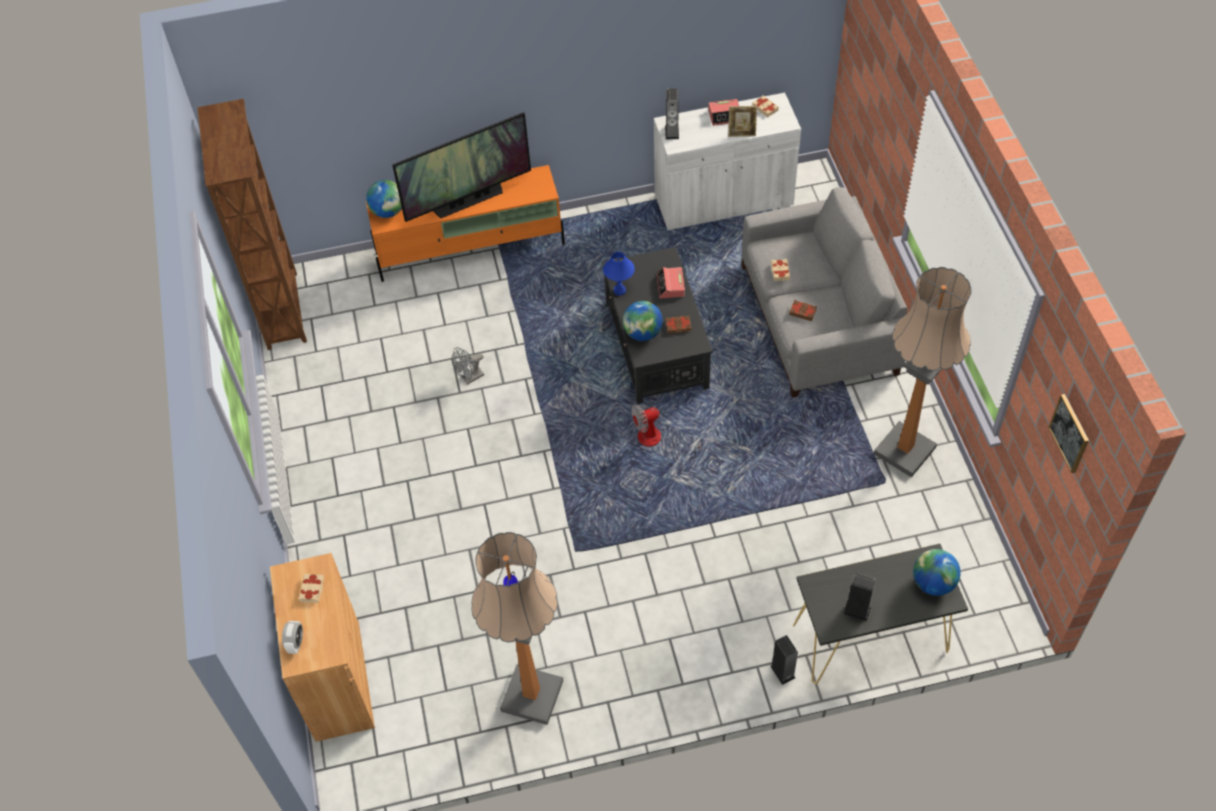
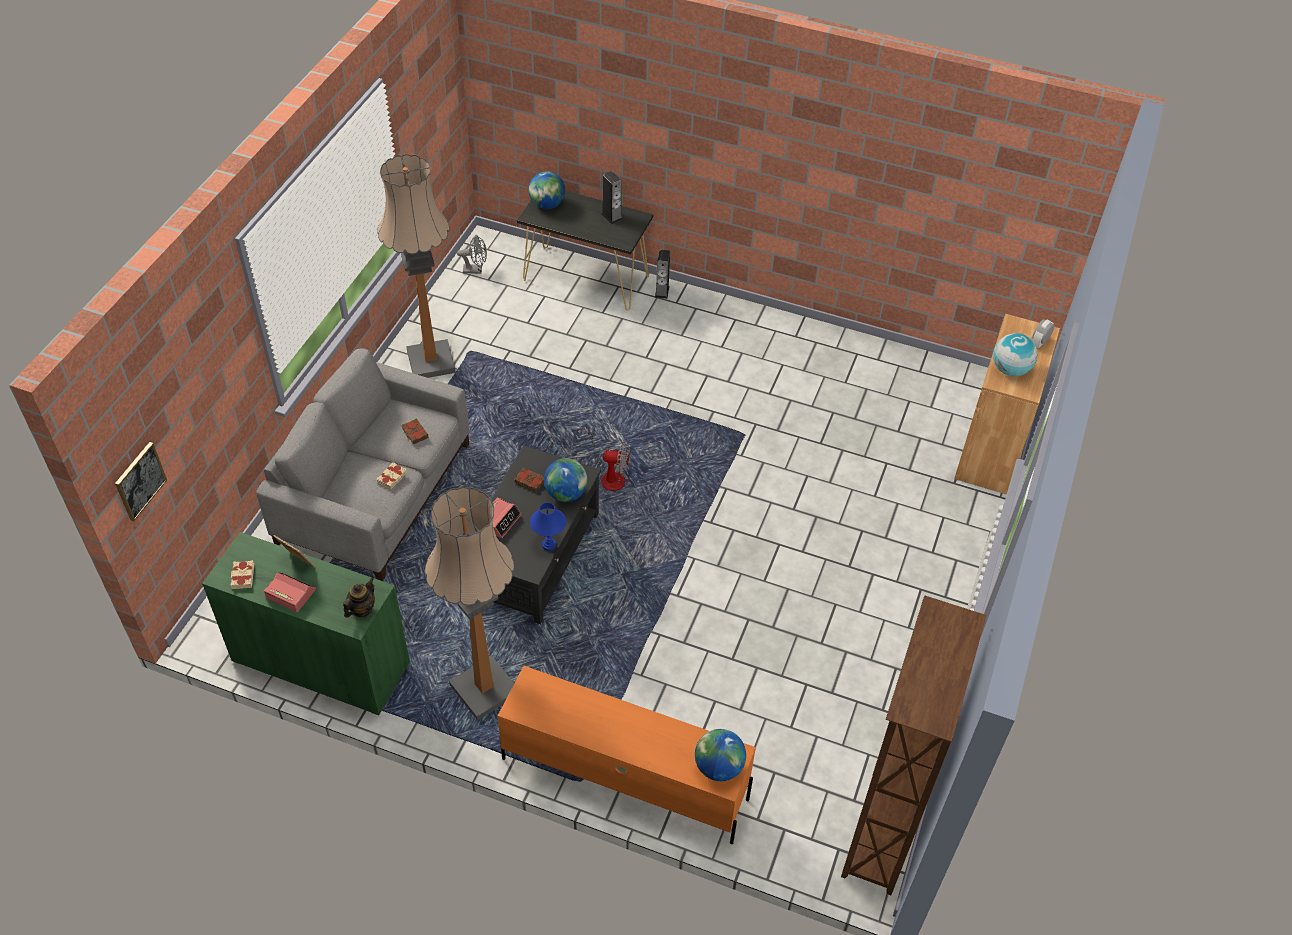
camera: 150 degrees left, 5 degrees down
(312, 589) = (1010, 369): beige book -> globe
(468, 200) = (620, 723): television -> none
(469, 378) = (729, 627): grey fan -> grey fan (476, 270)
(532, 695) = (847, 366): floor lamp -> floor lamp (484, 690)
(672, 132) = (361, 609): speaker -> teapot
(723, 201) = (321, 662): white cabinet -> green cabinet
(1070, 433) = (432, 86): picture -> picture (140, 481)

